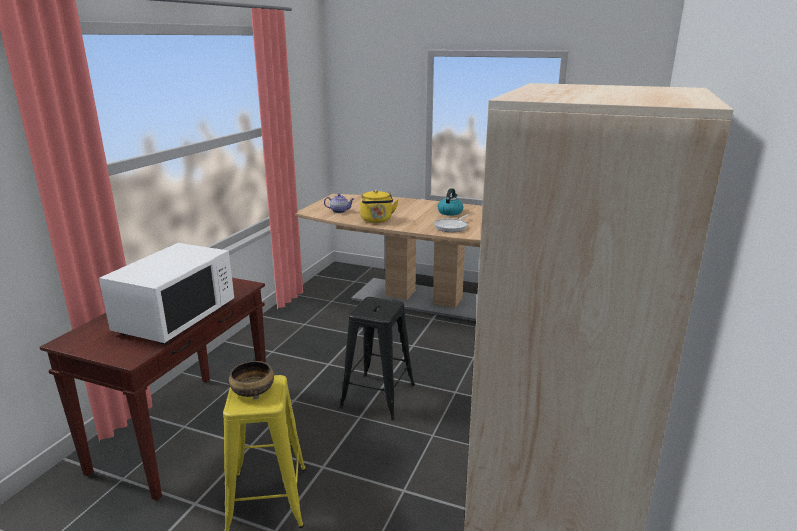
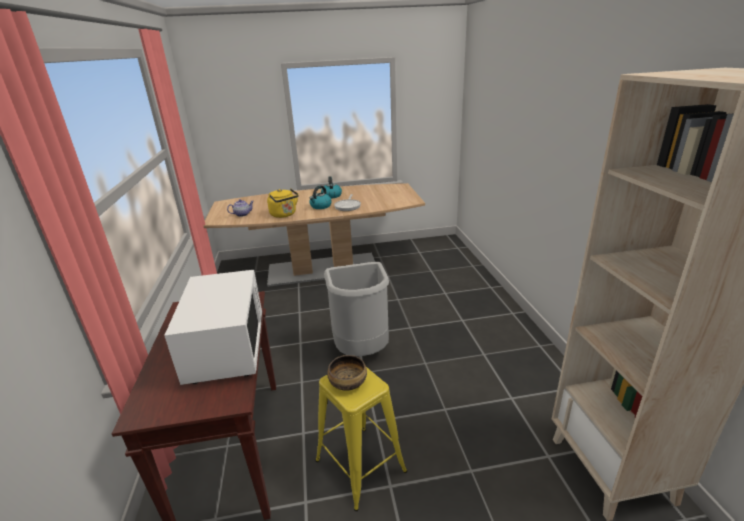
camera: 30 degrees left, 5 degrees up
(378, 396) = (362, 351): black stool -> grey trash can
(423, 220) = (320, 206): none -> kettle

